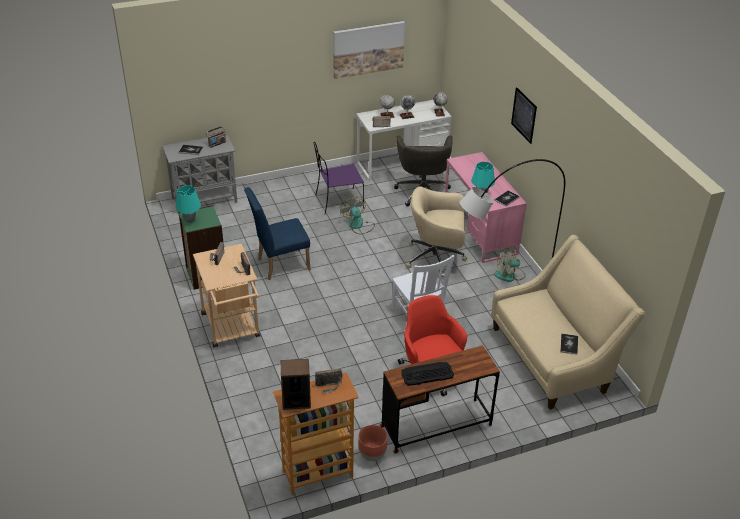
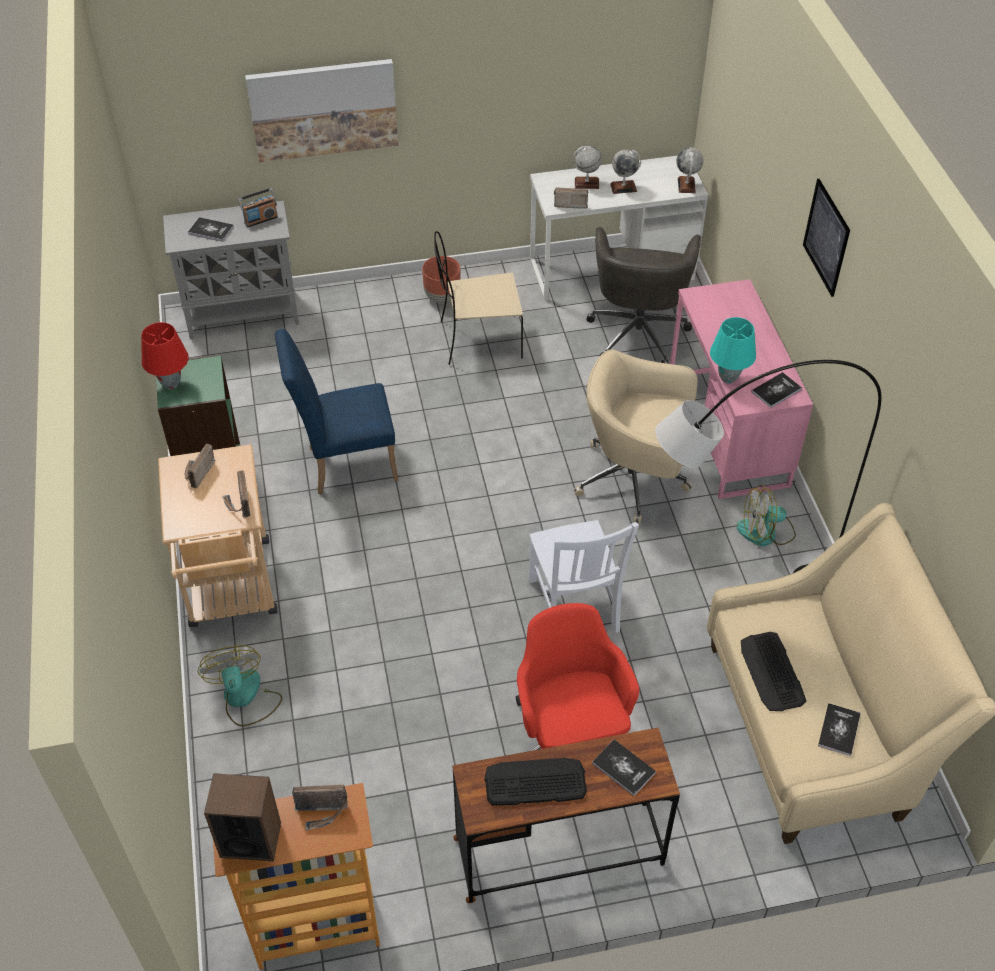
camera: 10 degrees right, 10 degrees up
(190, 221) = (171, 384): turquoise table lamp -> red table lamp
(338, 202) = (478, 340): purple chair -> beige chair
(358, 225) = (504, 394): fan -> fan (245, 698)
(368, 49) = (556, 57): picture -> picture (323, 109)
(372, 454) = (426, 899): brown planter -> brown planter (442, 297)
(469, 363) = (623, 768): none -> book
(530, 324) = (772, 672): none -> keyboard

